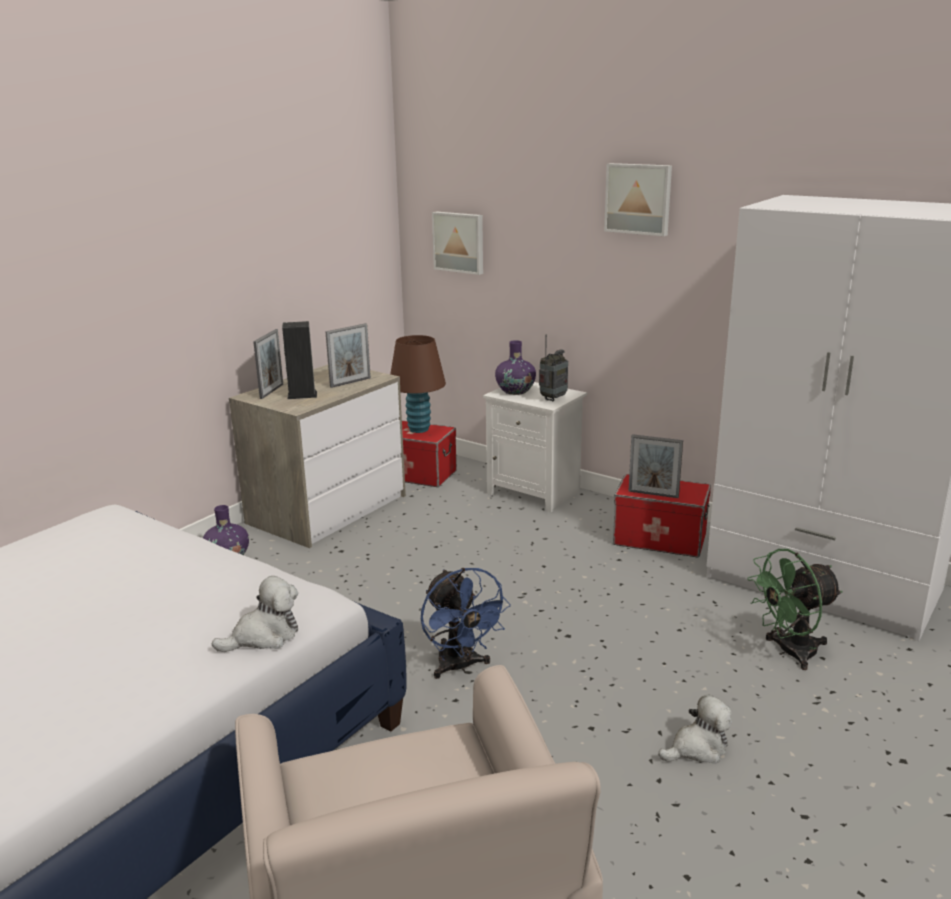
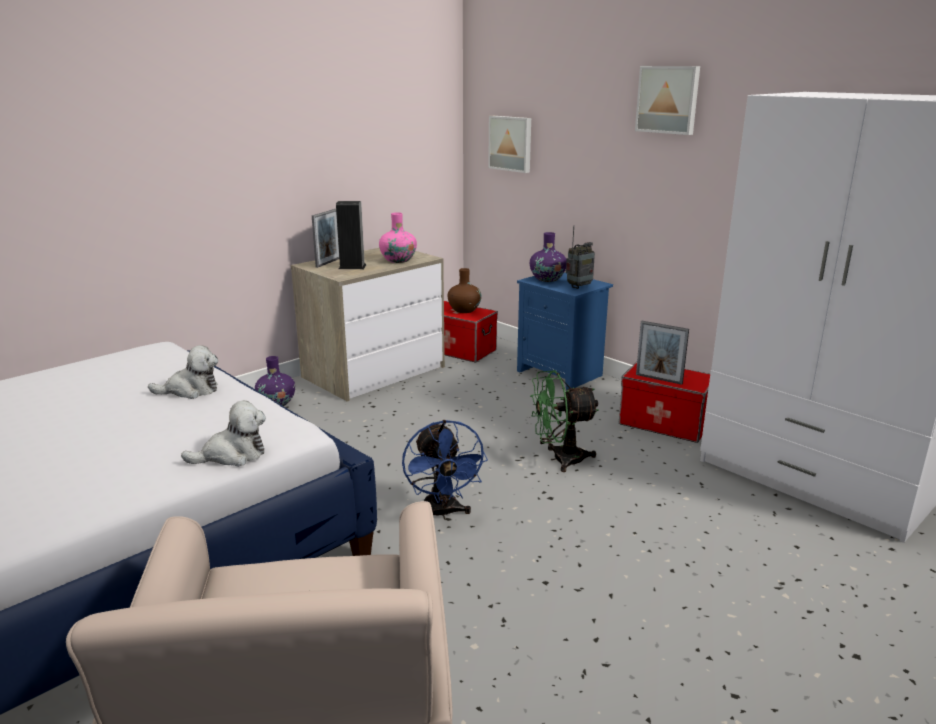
camera: 10 degrees right, 0 degrees up
(350, 382) = (398, 260): picture frame -> pink vase
(418, 429) = (464, 310): brown table lamp -> brown vase
(536, 492) = (561, 373): white nightstand -> blue nightstand
(697, 748) = (643, 615): plush toy -> plush toy (191, 390)
(789, 652) = (763, 537): green fan -> green fan (560, 459)

